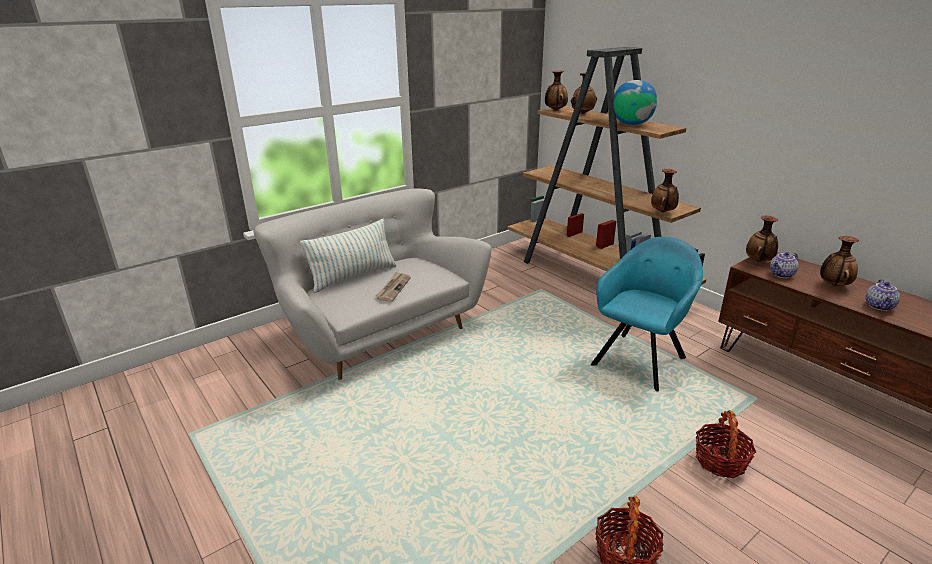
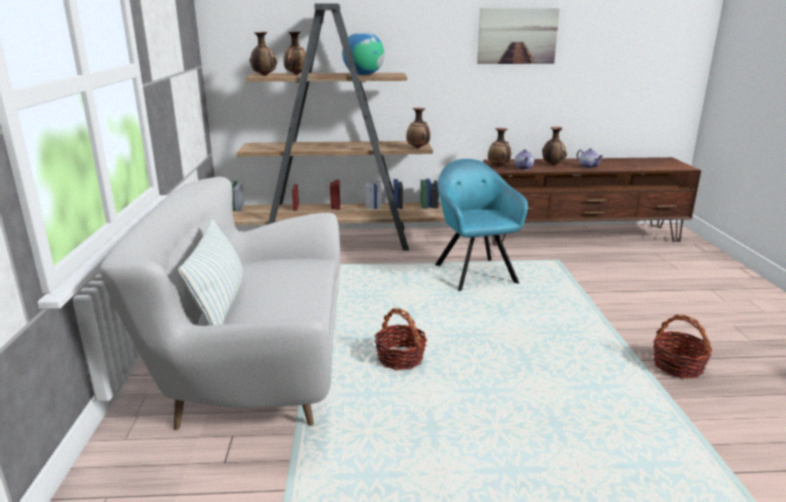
camera: 55 degrees left, 5 degrees down
(393, 288) = (292, 290): newspaper -> none
(720, 461) = (609, 297): basket -> basket (400, 358)
(846, 104) = (517, 36): none -> picture

